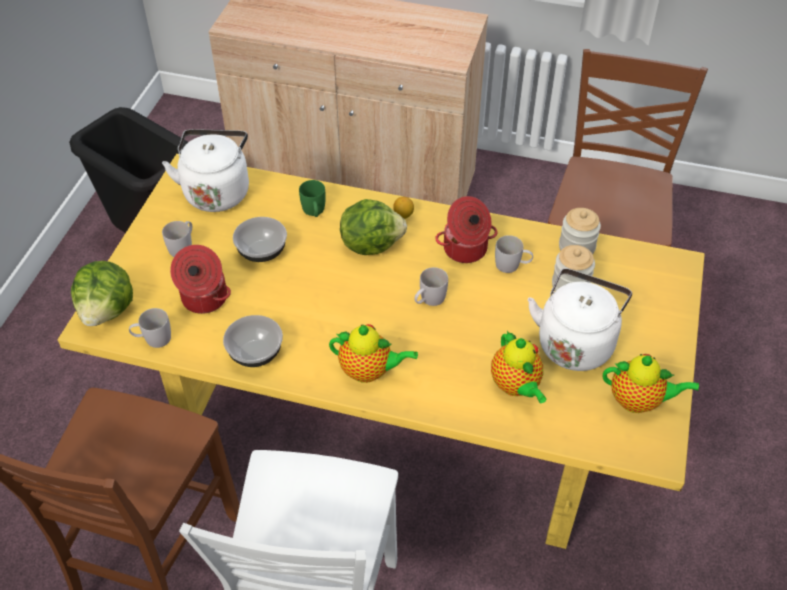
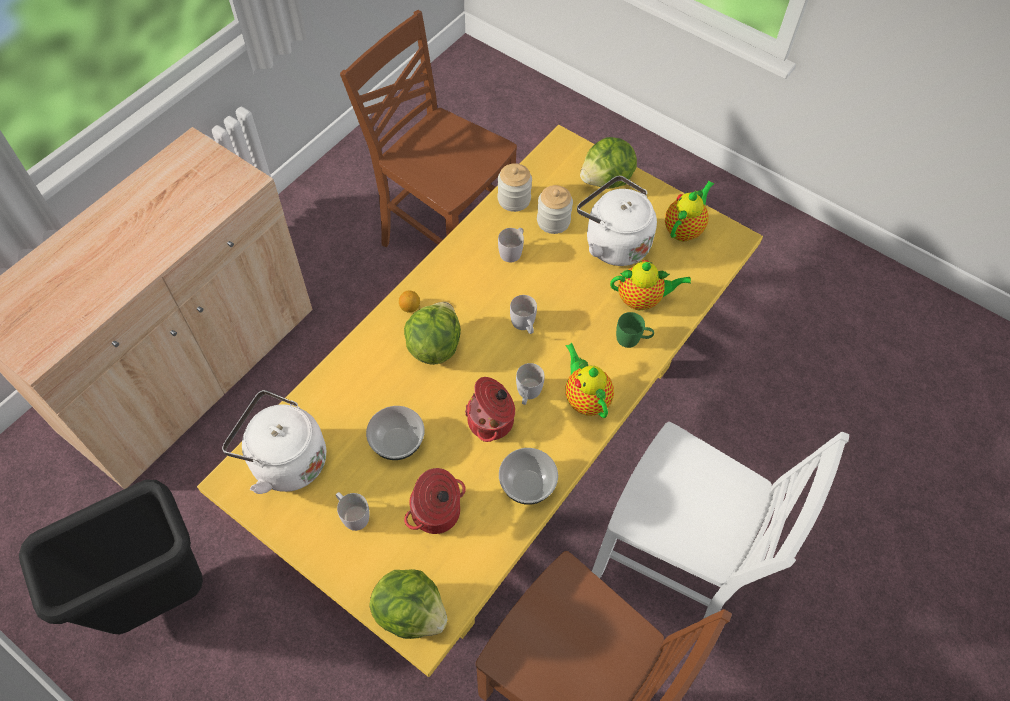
camera: 70 degrees left, 10 degrees up
(153, 339) = (470, 574): white mug -> white mug (527, 394)
(314, 212) = (366, 379): green mug -> green mug (632, 339)
(369, 371) = (585, 398): teapot -> teapot turned 60 degrees counterclockwise
(465, 250) = (478, 276): cooking pot -> cooking pot (492, 421)
(657, 314) = (607, 180): none -> lettuce

